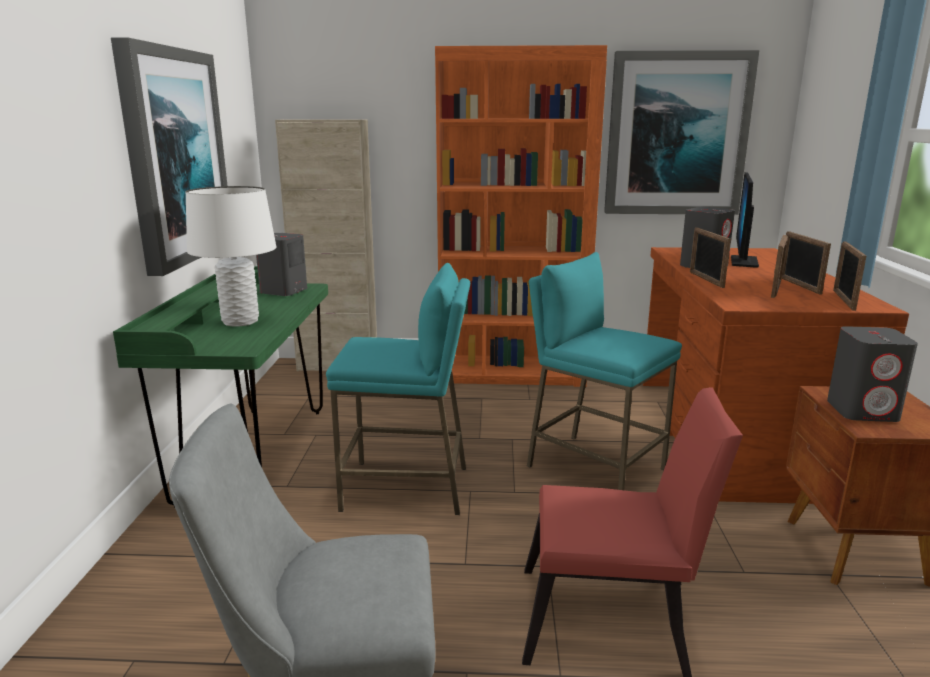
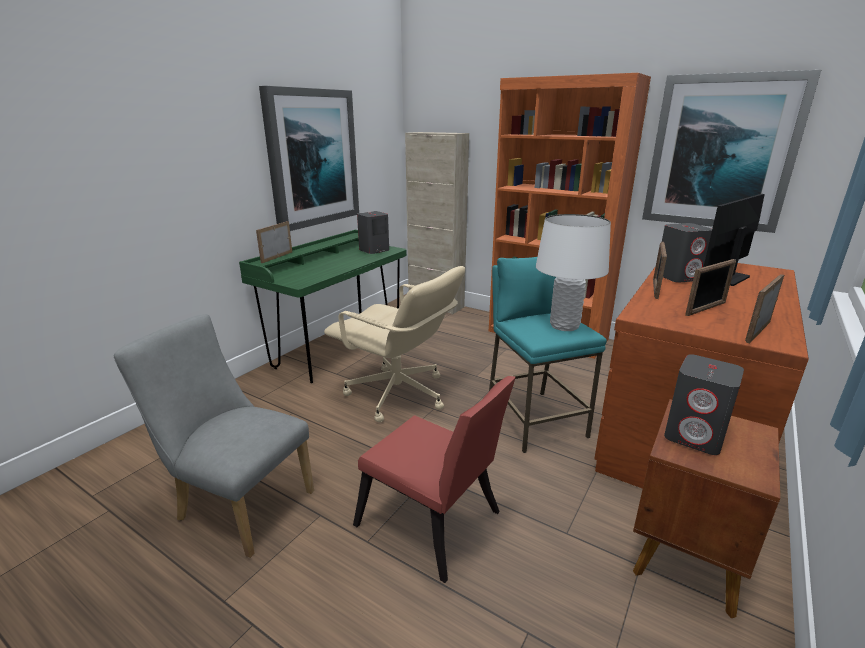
camera: 30 degrees right, 5 degrees up
(240, 321) = (322, 266): white table lamp -> white table lamp (564, 326)
(406, 488) = (398, 395): turquoise stool -> beige office chair
(799, 285) = (739, 309): picture frame -> picture frame (277, 257)

